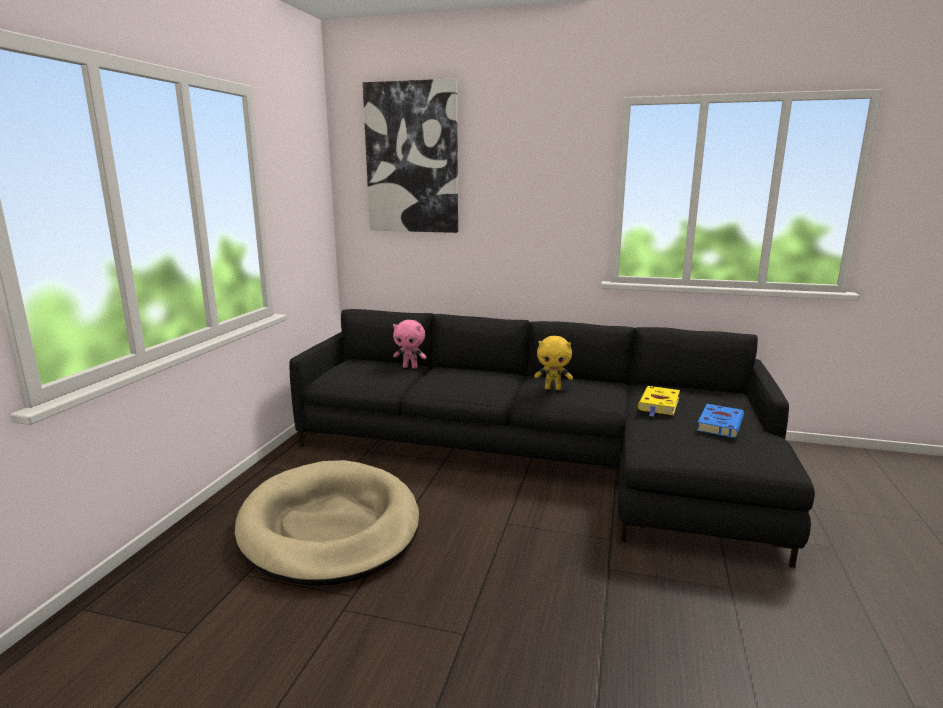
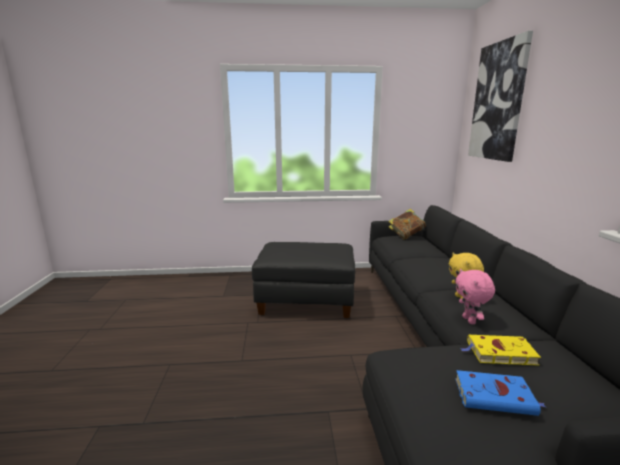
camera: 70 degrees right, 0 degrees up
(330, 527) = (306, 301): beige dog bed -> black ottoman
(345, 364) = (406, 236): none -> book
(410, 367) = (430, 250): pink plush toy -> pink plush toy (469, 320)

